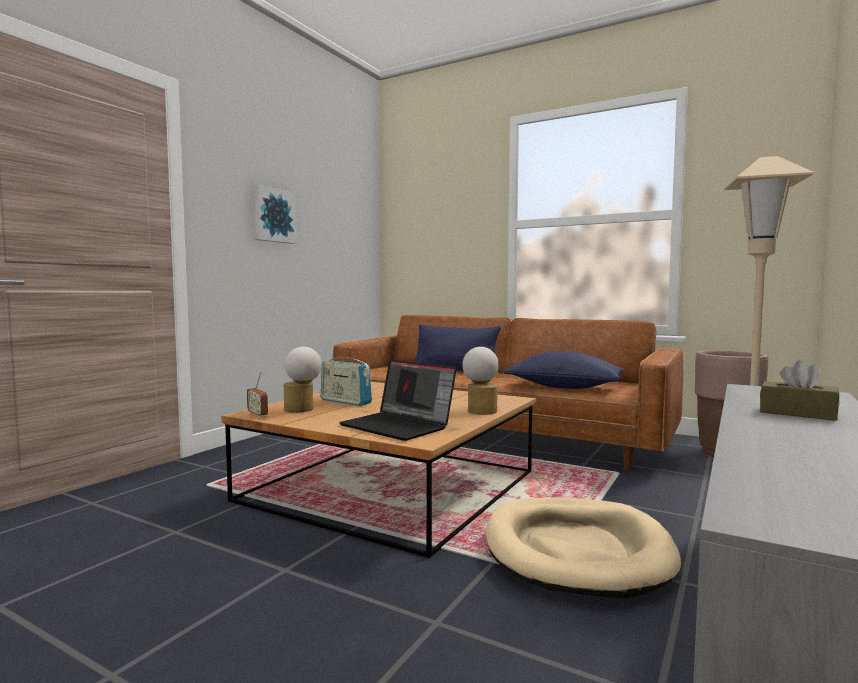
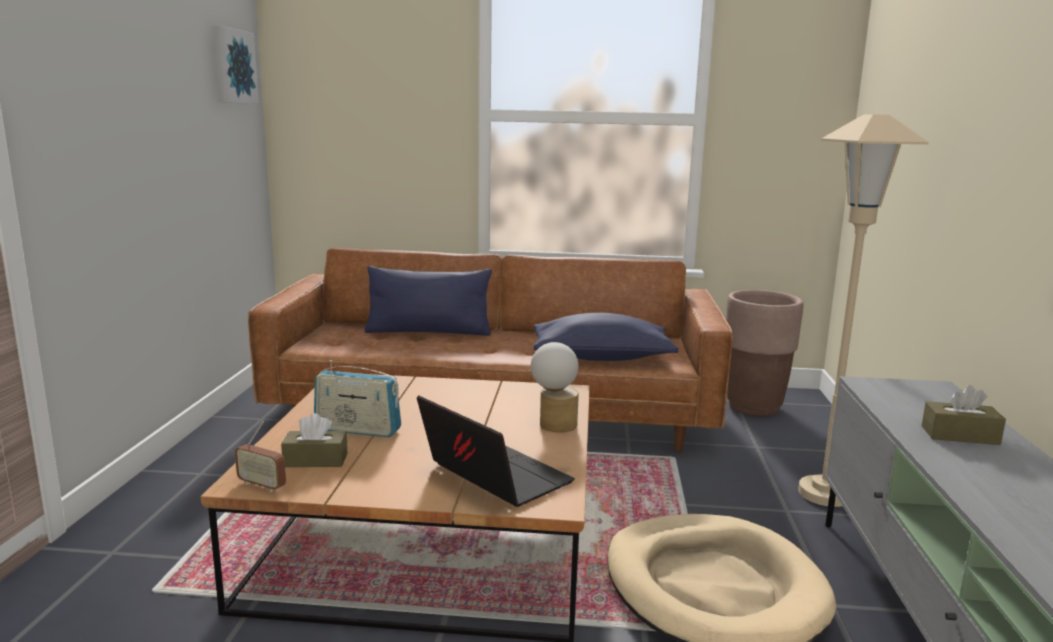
camera: 25 degrees left, 10 degrees up
(273, 215) = (130, 107): picture -> picture (232, 66)
(302, 409) = (315, 460): table lamp -> brown tissue box
(399, 426) = (492, 477): laptop -> laptop turned 150 degrees counterclockwise

